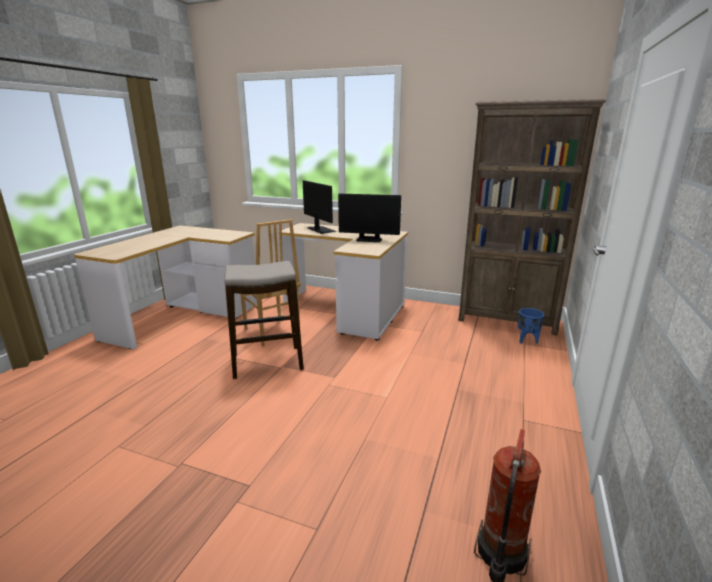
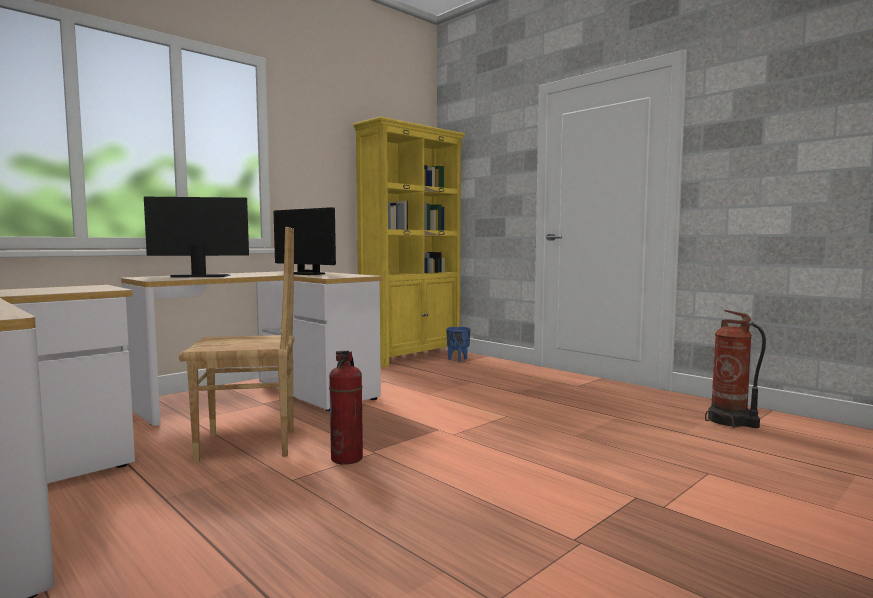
camera: 65 degrees left, 15 degrees down
(267, 362) = (347, 458): stool -> fire extinguisher
(369, 239) = (306, 274): monitor -> monitor turned 90 degrees clockwise
(507, 320) = (412, 356): brown bookcase -> yellow bookcase

